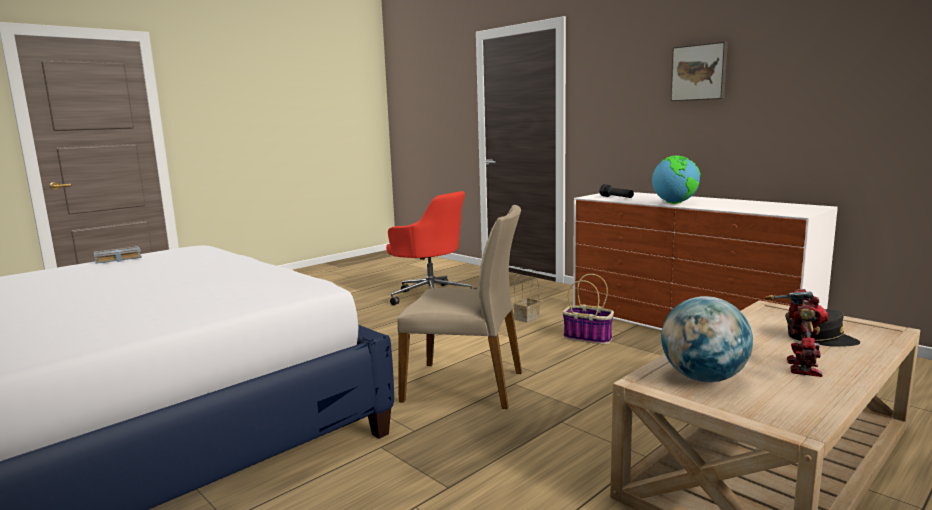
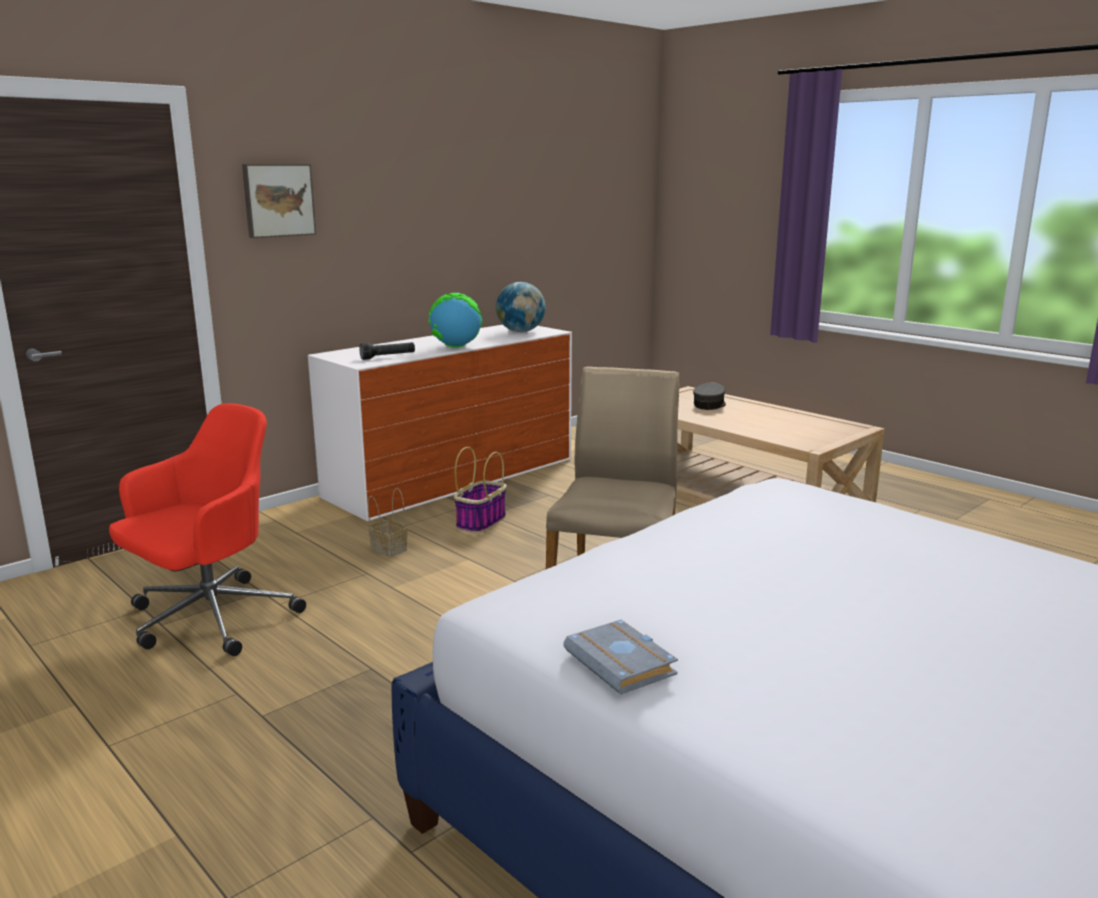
camera: 90 degrees left, 5 degrees up
(699, 72) = (392, 194): picture -> picture (278, 200)
(703, 378) = (797, 435): globe -> globe (520, 331)
(799, 367) = (767, 416): toy robot -> none

